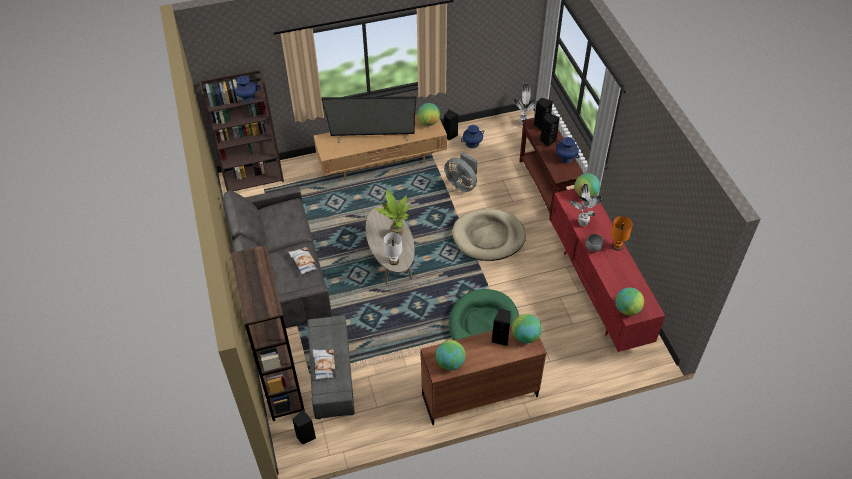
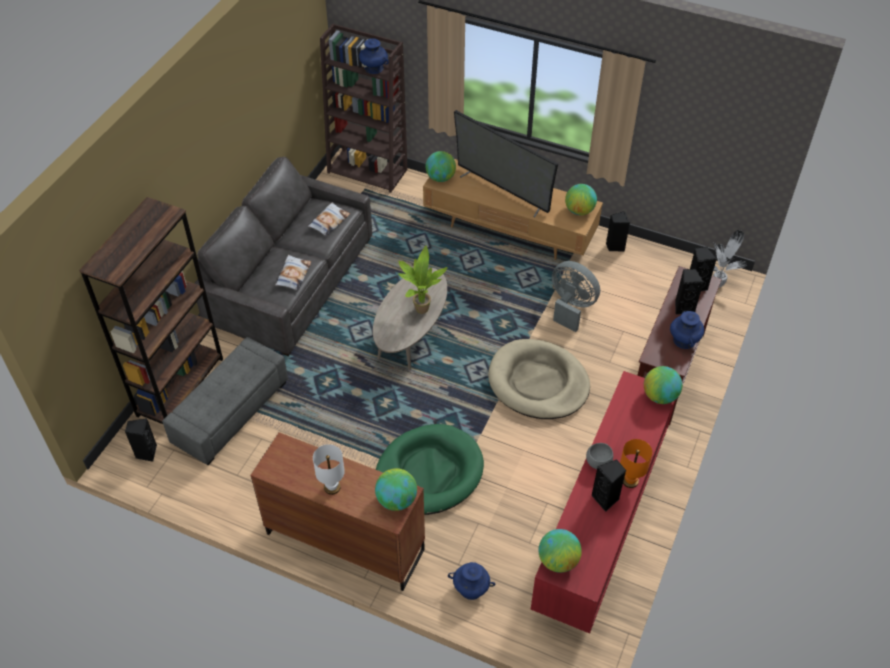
camera: 40 degrees right, 0 degrees up
(324, 365) = (211, 391): pillow -> pillow (329, 222)
(393, 261) = (387, 334): white table lamp -> white table lamp (331, 487)
(450, 363) = (289, 468): globe -> globe (440, 178)
(462, 184) = (571, 307): grey fan -> grey fan turned 135 degrees clockwise
(472, 143) = (631, 270): blue vase -> blue vase (471, 588)
(501, 338) = (369, 482): black speaker -> black speaker (606, 499)
(582, 223) = (616, 427): potted plant -> none

